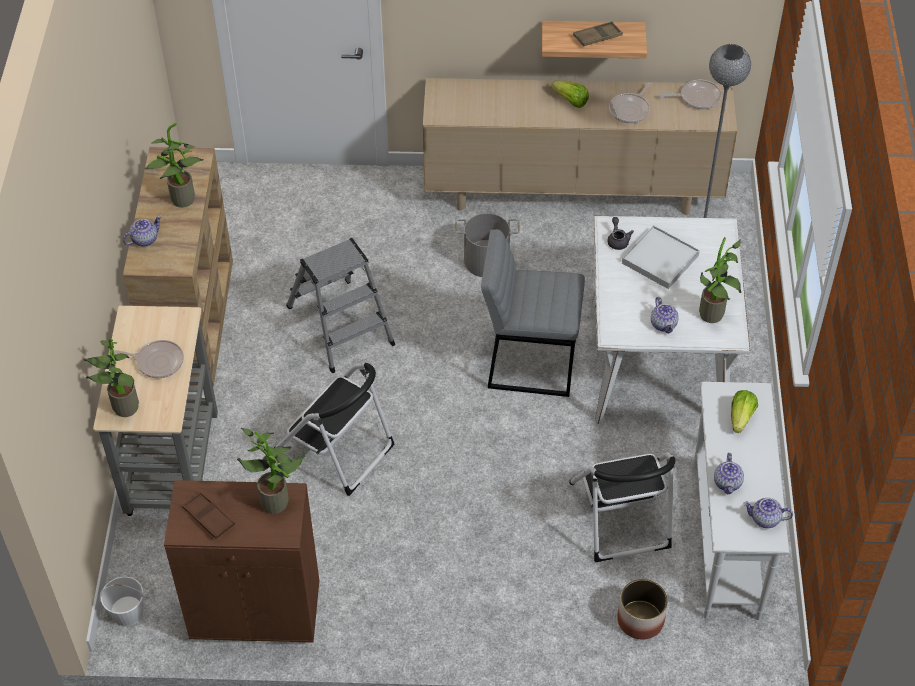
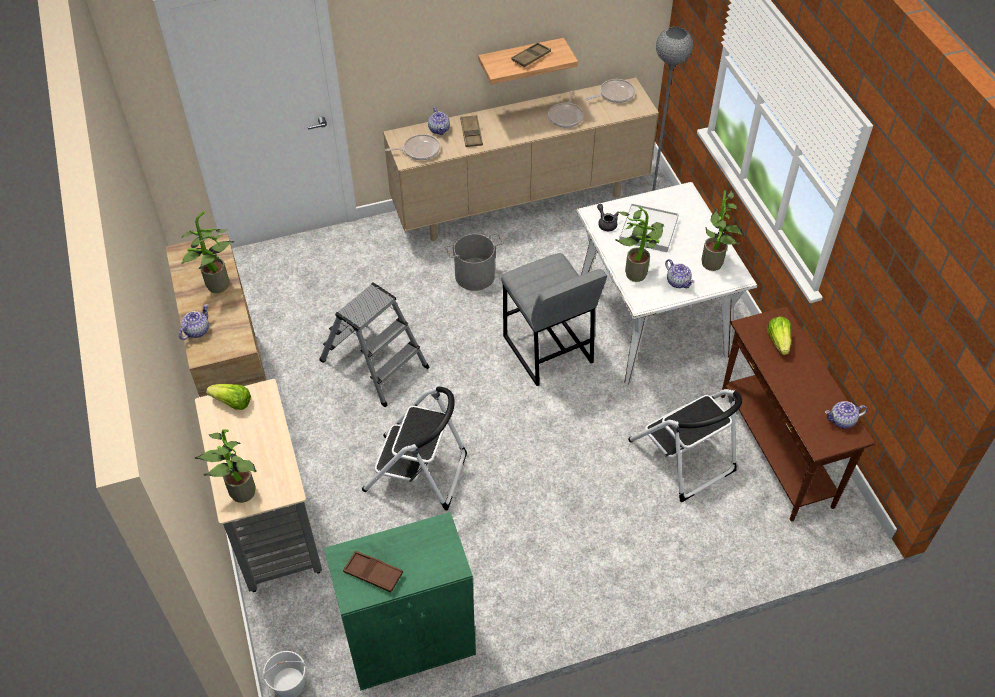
camera: 20 degrees left, 0 degrees up
(157, 361) = (255, 440): frying pan -> frying pan (419, 150)
(254, 615) = (409, 647): brown cabinet -> green cabinet
(278, 500) = (431, 536): potted plant -> potted plant (637, 272)
(518, 104) = (471, 133): none -> brown tray
(529, 363) = (549, 351): grey chair -> grey chair turned 105 degrees counterclockwise
(570, 101) = (514, 121): lettuce -> lettuce (232, 403)
(641, 619) = (741, 539): planter -> none
(727, 541) = (777, 450): white console table -> brown console table
(728, 483) = (796, 399): teapot -> teapot (439, 129)

